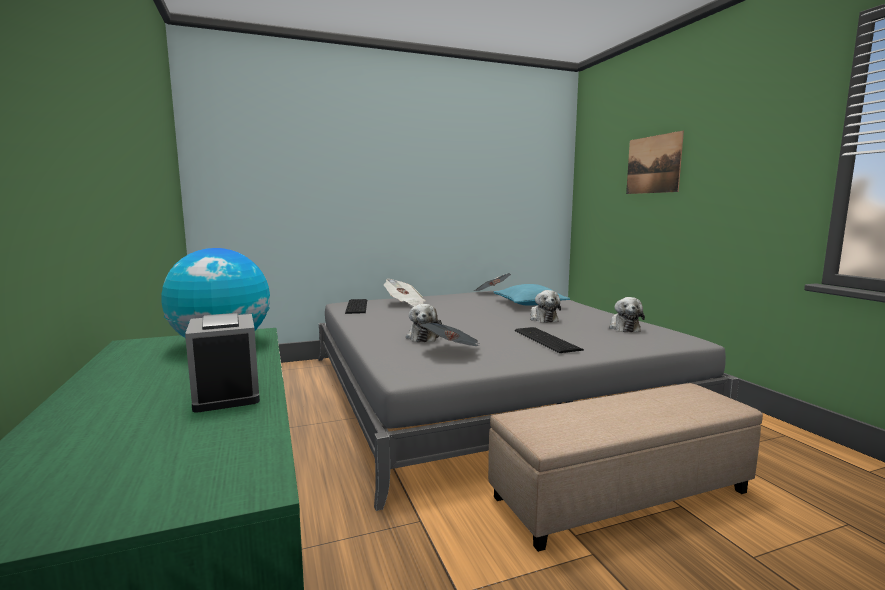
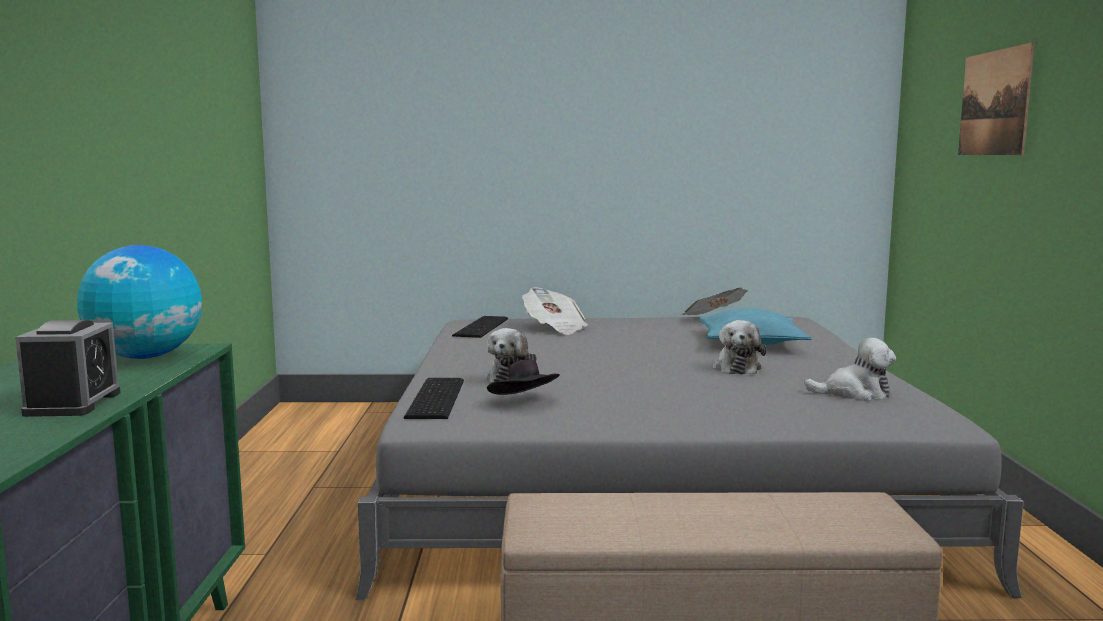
camera: 20 degrees right, 0 degrees up
(452, 351) = (525, 402): newspaper -> black hat
(545, 340) = (685, 400): keyboard -> keyboard (433, 399)
(623, 328) = (854, 393): plush toy -> plush toy turned 105 degrees counterclockwise

